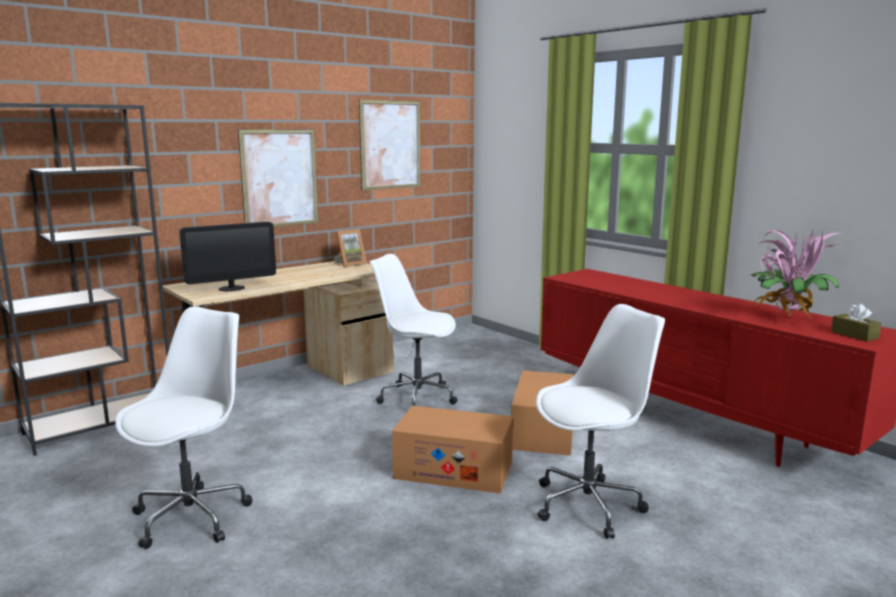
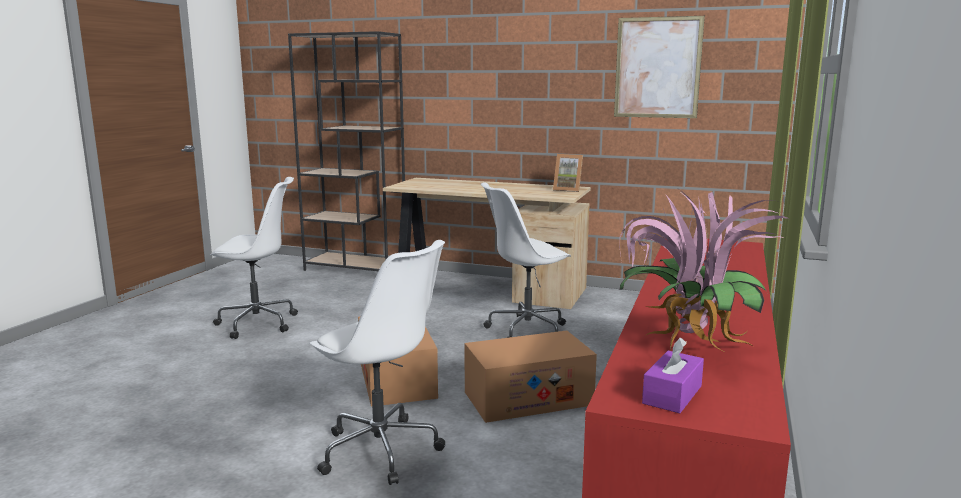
camera: 60 degrees right, 0 degrees up
(231, 288) = (431, 186): monitor -> none
(279, 178) = (523, 97): picture -> none
(415, 398) = (525, 331): white office chair -> white office chair turned 105 degrees counterclockwise
(854, 335) = (672, 394): brown tissue box -> purple tissue box

